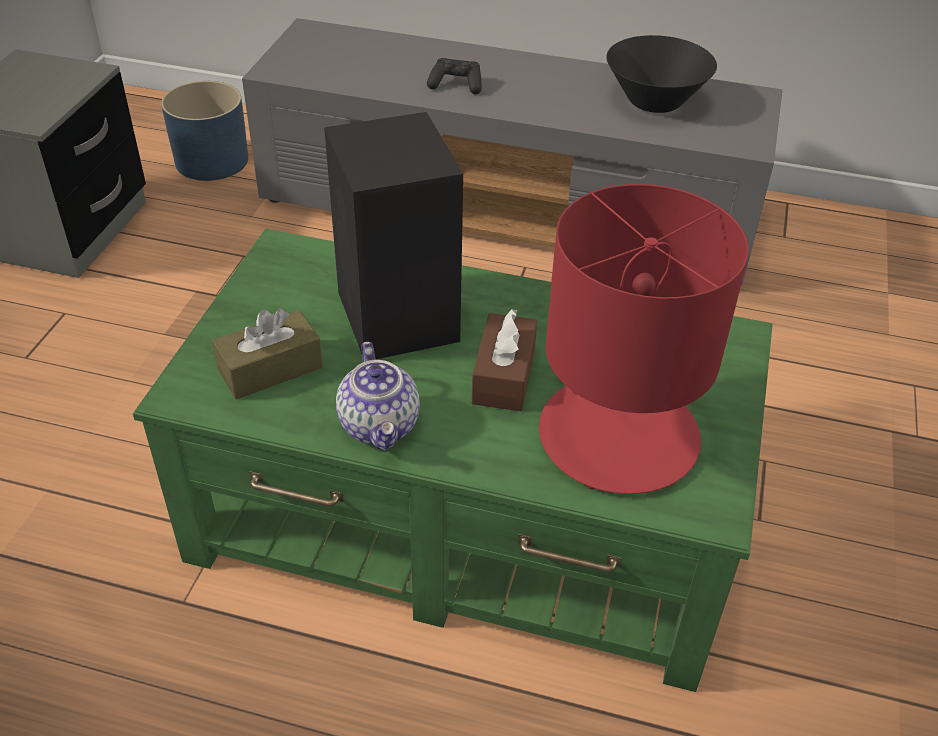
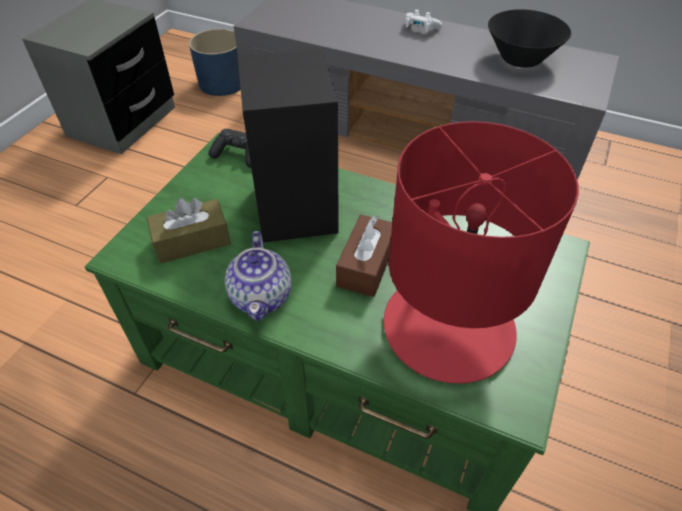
camera: 10 degrees right, 5 degrees up
(456, 85) = (378, 39): black game controller -> black game controller (238, 155)
(511, 67) = (420, 29): none -> white game controller

